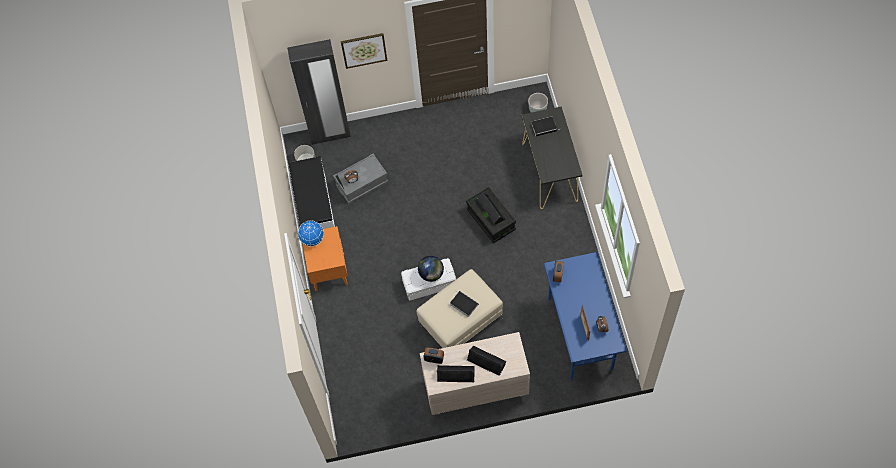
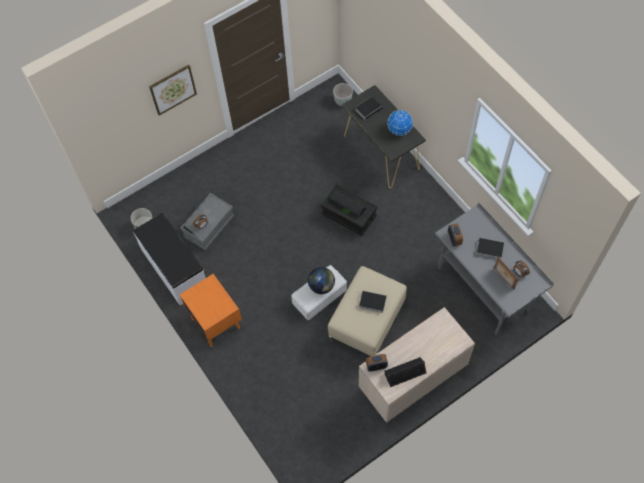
camera: 25 degrees left, 0 degrees up
(312, 239) = (194, 295): globe -> globe (399, 130)
(330, 134) = (156, 191): black wardrobe -> none
(486, 361) = (428, 347): black speaker -> none
(580, 334) = (483, 289): blue desk -> grey desk
(584, 296) = (488, 249): none -> book

